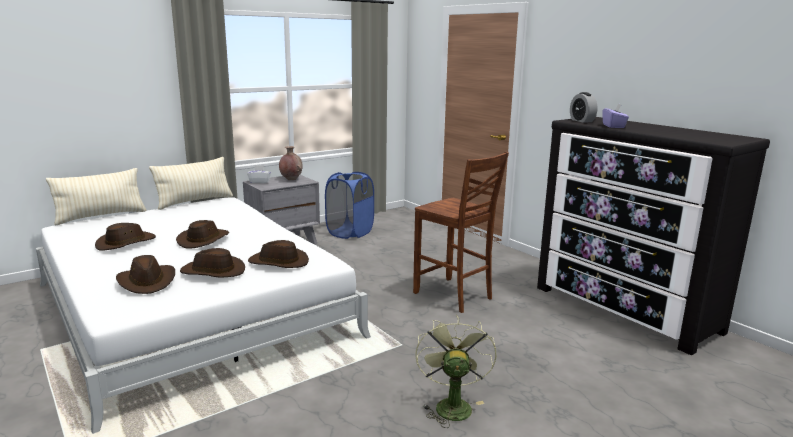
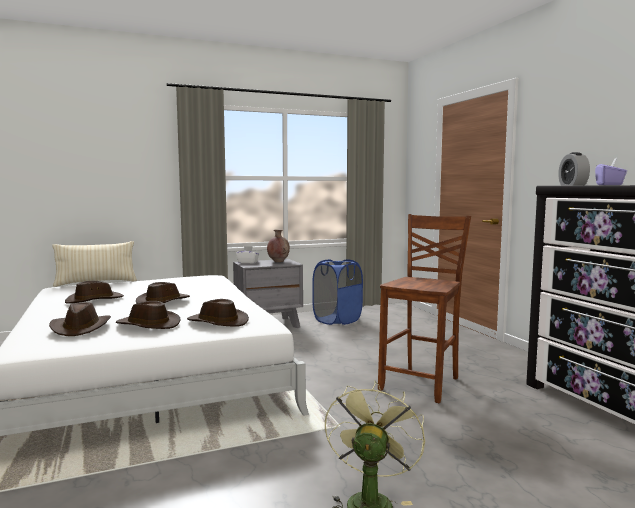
camera: 15 degrees right, 10 degrees down
(195, 201) = (183, 276): beige pillow -> none
(454, 296) = (422, 384): brown chair -> brown chair turned 120 degrees counterclockwise

